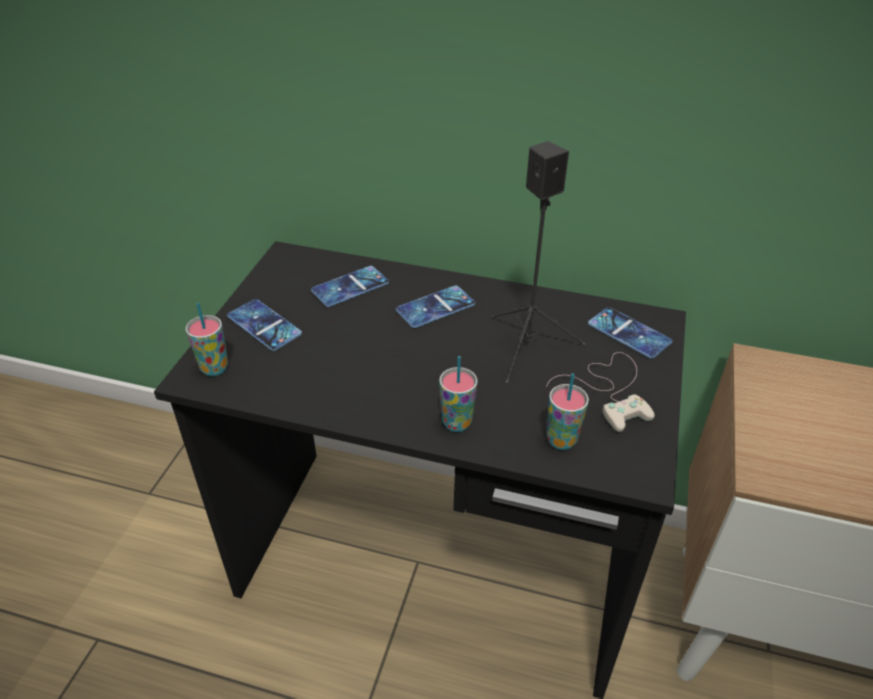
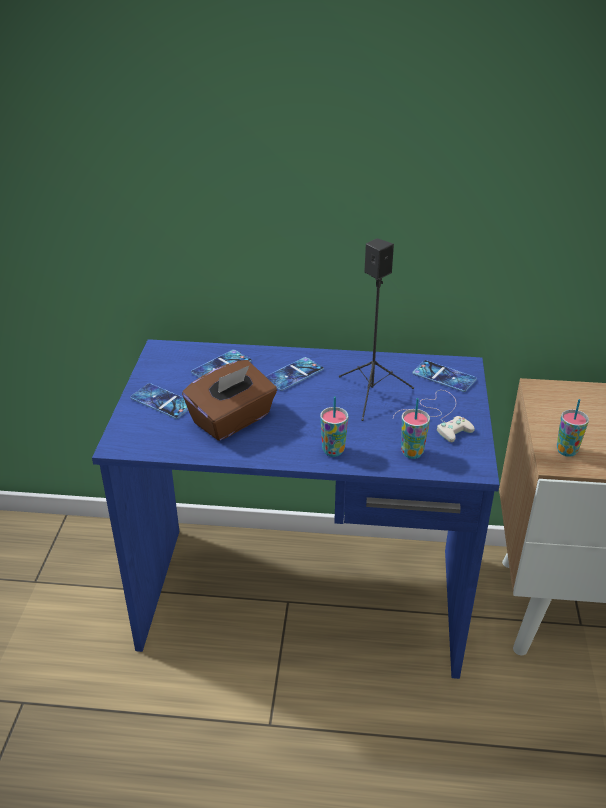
camera: 10 degrees left, 5 degrees down
(214, 368) = (134, 436): cup -> cup (566, 451)
(341, 361) = (232, 420): none -> brown tissue box
(436, 565) = (304, 601): black desk -> blue desk

